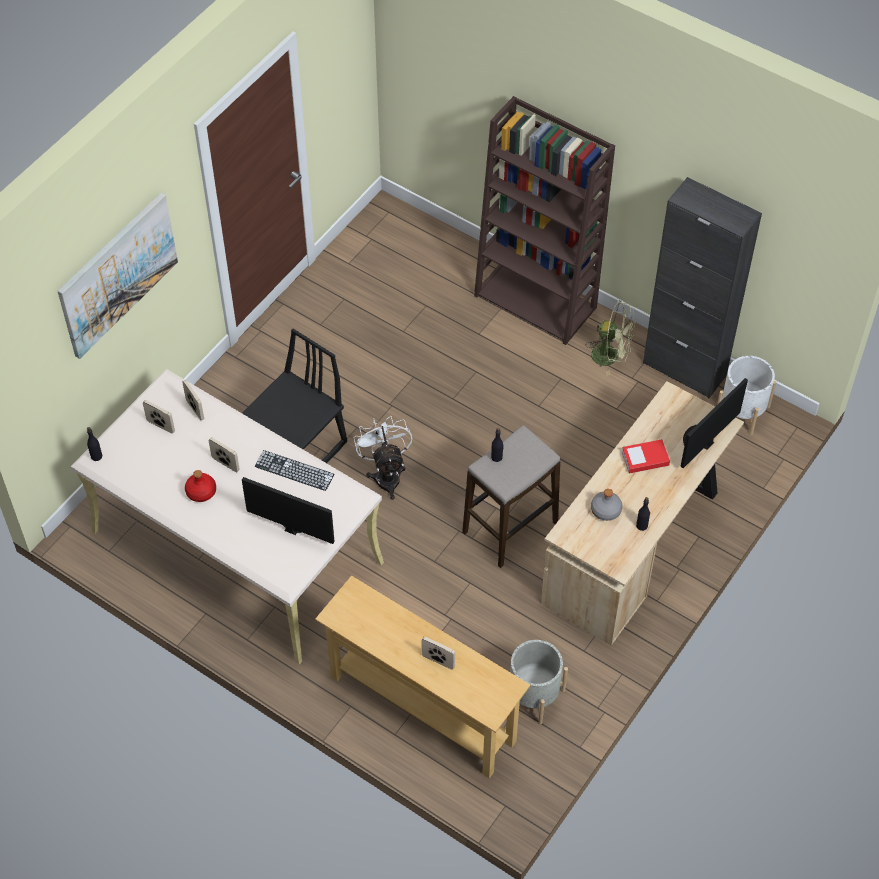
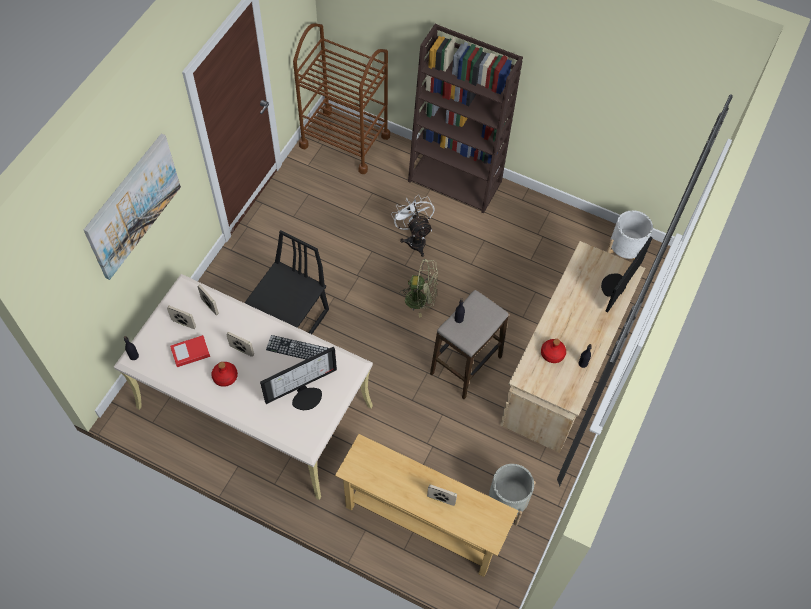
camera: 10 degrees left, 5 degrees up
(294, 524) = (306, 395): monitor -> monitor turned 135 degrees clockwise
(386, 475) = (363, 333): white fan -> white fan (415, 239)
(401, 237) = (345, 141): none -> brown cart
(605, 510) = (552, 354): grey bottle -> red bottle
(611, 356) = (519, 218): green fan -> green fan (421, 300)
(645, 459) = (575, 307): book -> book (190, 353)
(684, 369) = (575, 223): black cabinet -> none

